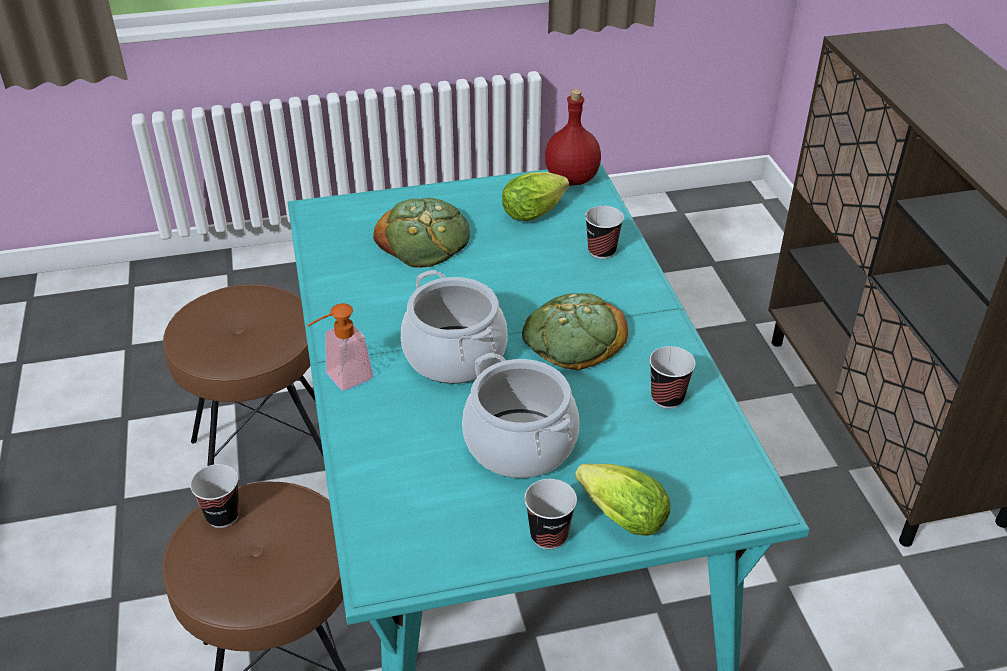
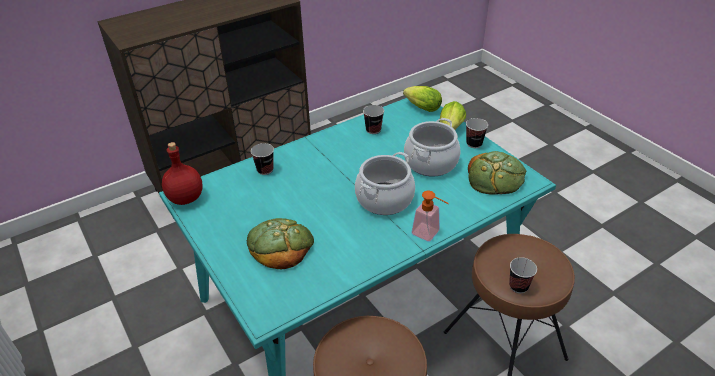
camera: 110 degrees left, 0 degrees up
(536, 212) = (231, 204): lettuce -> lettuce (420, 107)
(573, 338) = (347, 164): bread -> bread (495, 177)

